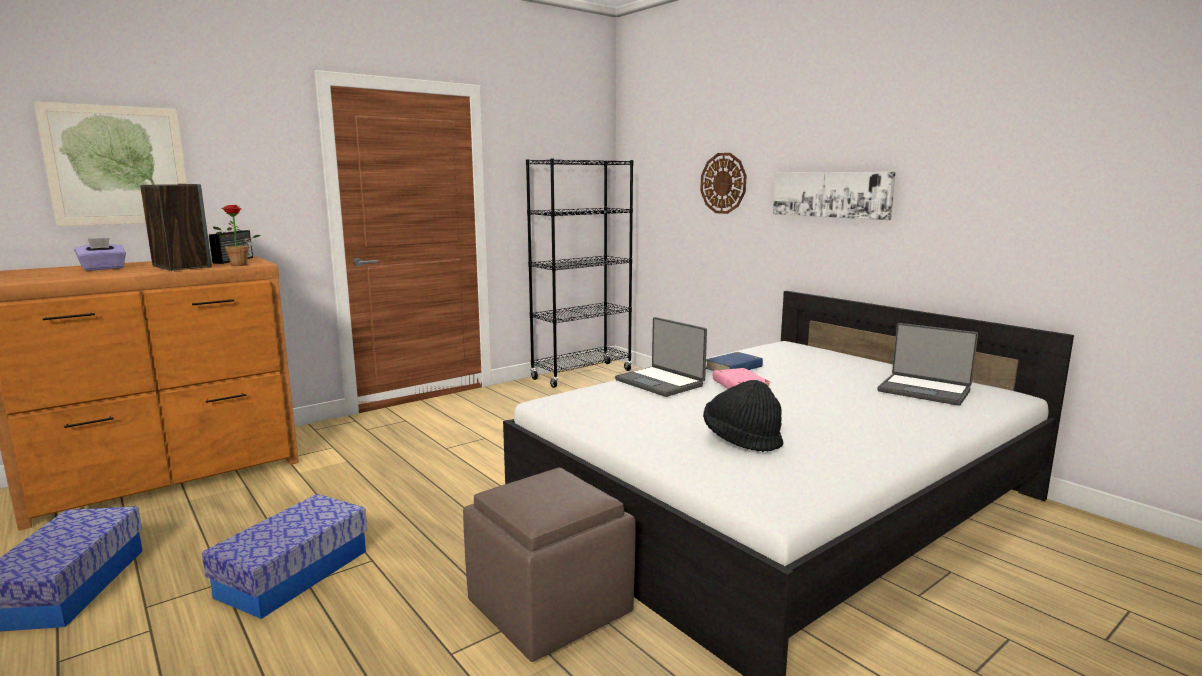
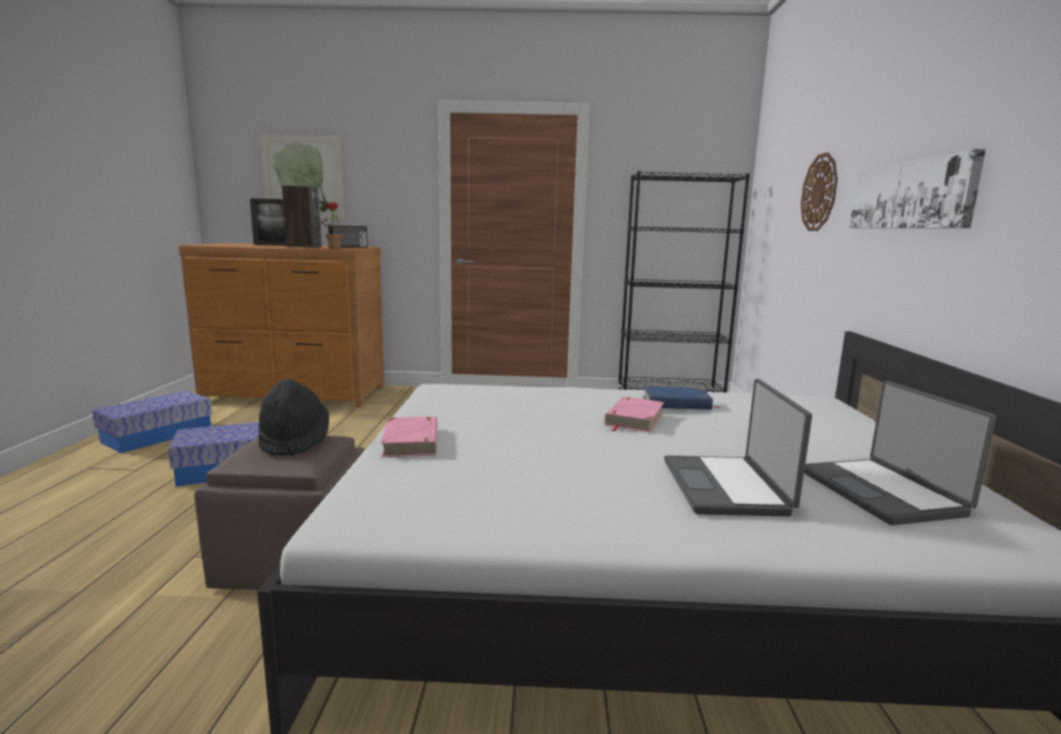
camera: 40 degrees right, 0 degrees up
(103, 268) = (272, 245): purple tissue box -> picture frame
(660, 382) = (566, 397): laptop -> laptop (727, 487)
(662, 447) = (411, 442): none -> pink book
(741, 440) = (488, 459): black hat -> black hat (294, 441)

